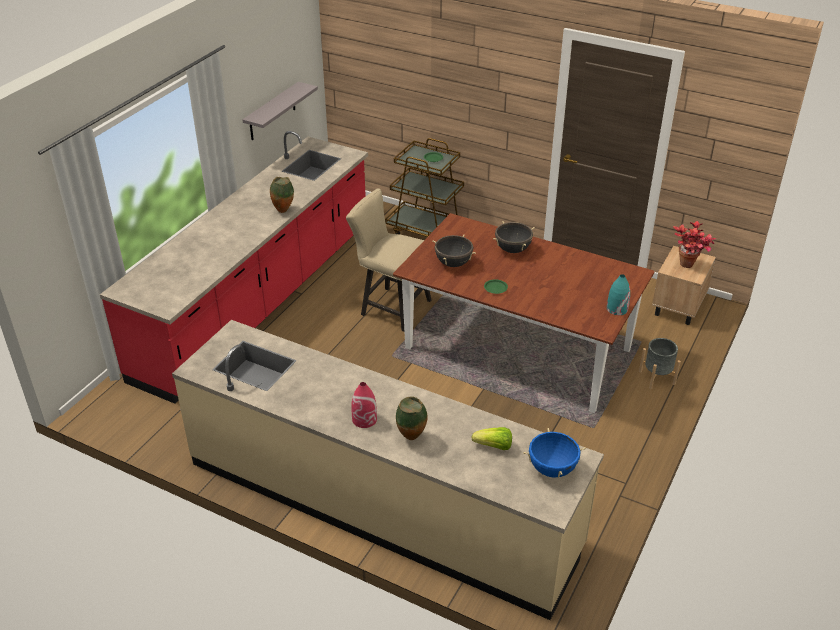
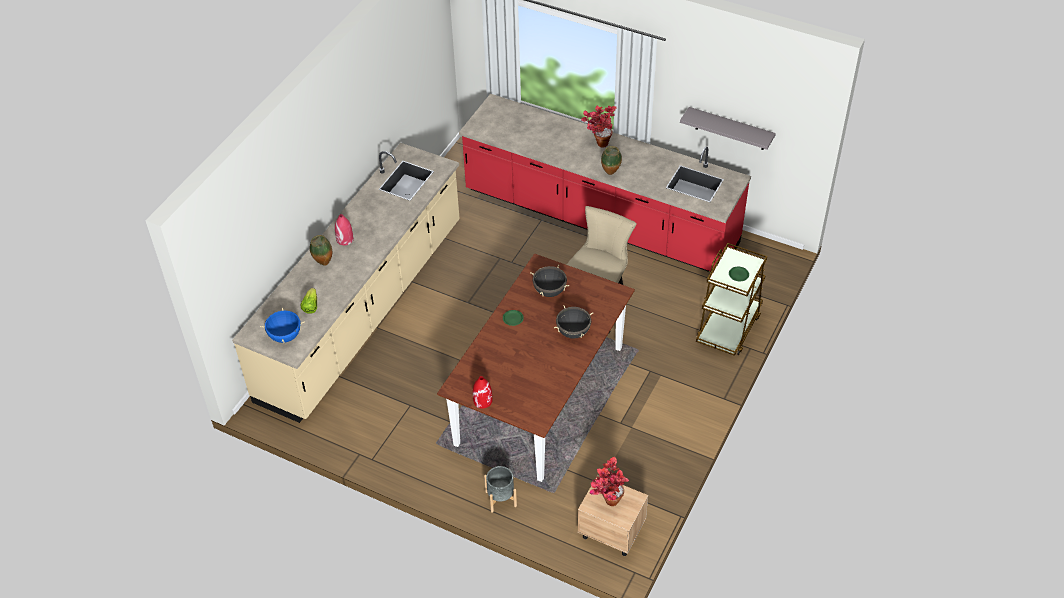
camera: 90 degrees right, 10 degrees up
(228, 217) = (598, 143): none -> potted plant
(617, 309) = (482, 400): turquoise vase -> red vase

